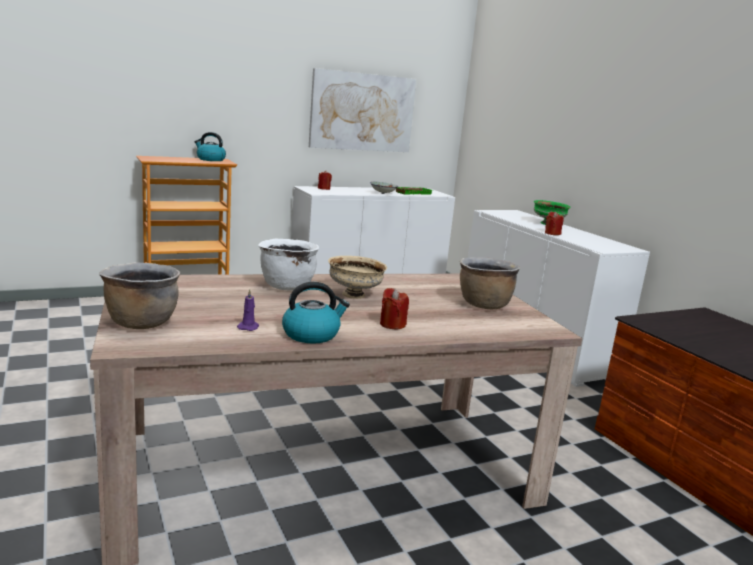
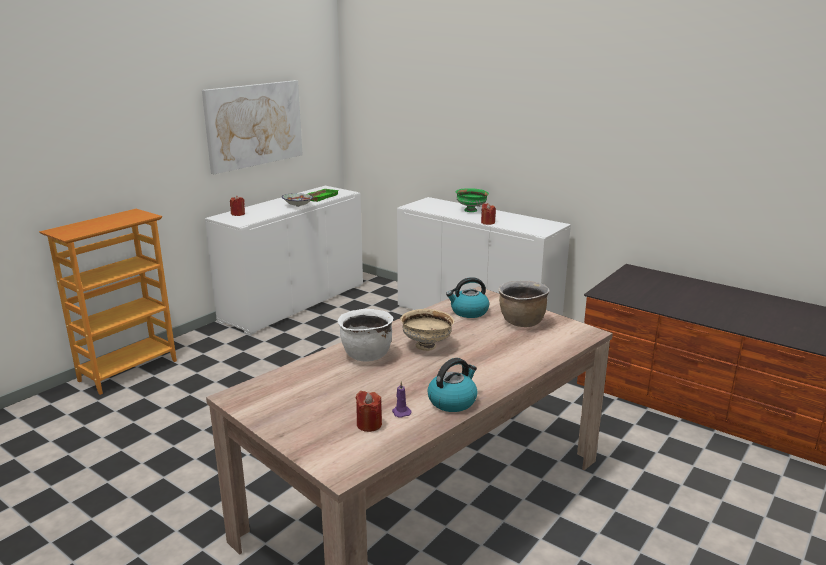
camera: 25 degrees left, 5 degrees up
(141, 323) = (318, 441): brown cooking pot -> none
(210, 159) = (124, 215): kettle -> kettle (468, 312)
(392, 324) = (490, 368): red candle -> red candle (369, 424)

